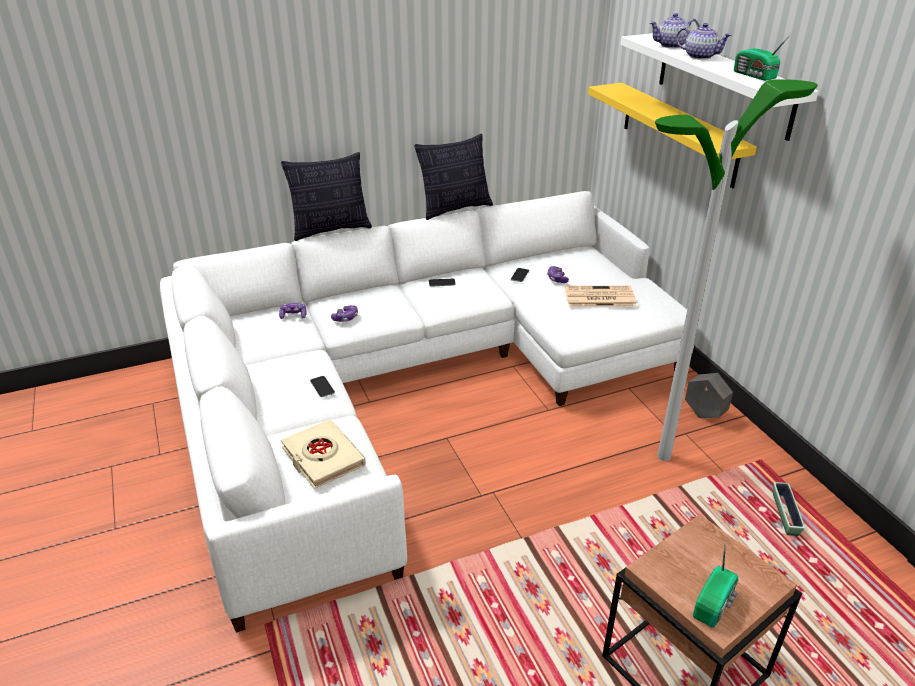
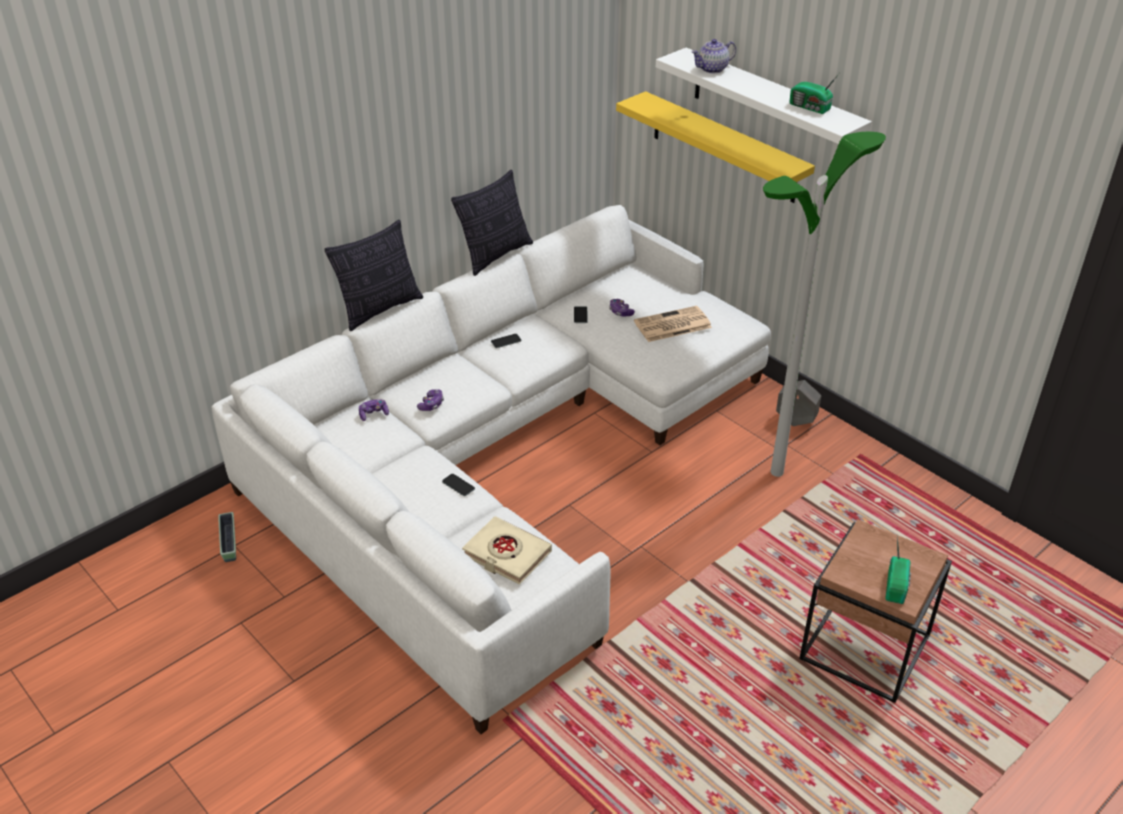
camera: 20 degrees left, 5 degrees up
(699, 56) = (748, 84): teapot -> none
(785, 515) = (897, 500): planter -> planter (229, 543)

